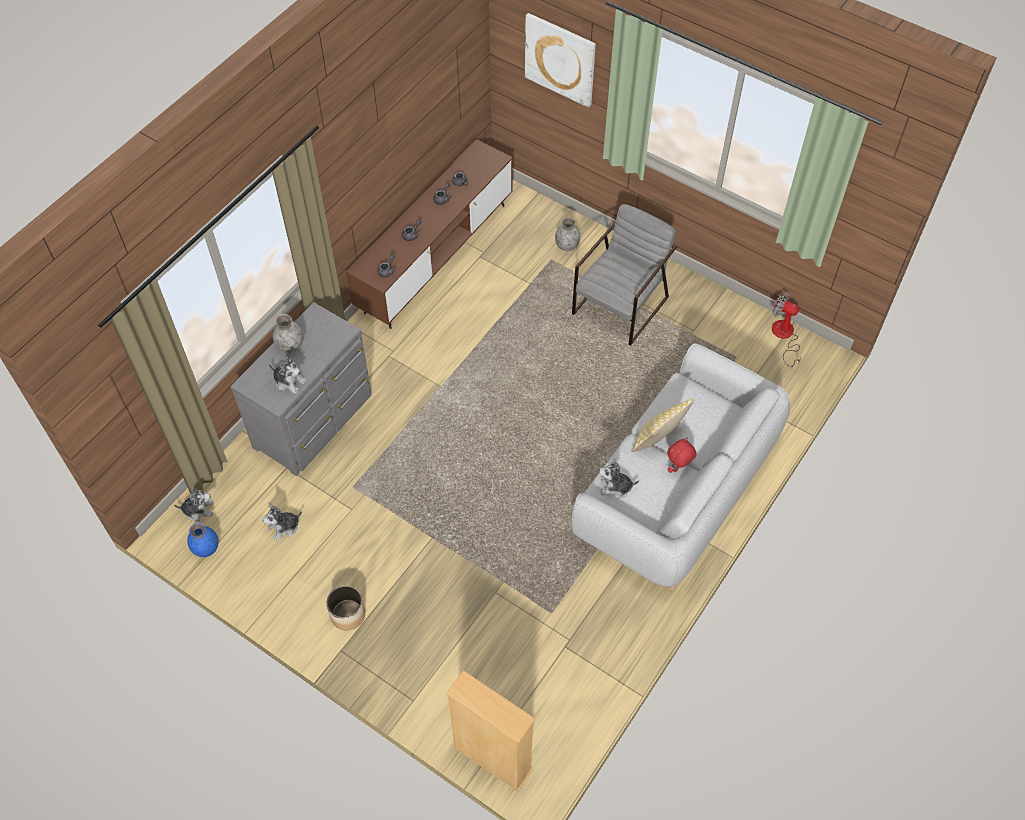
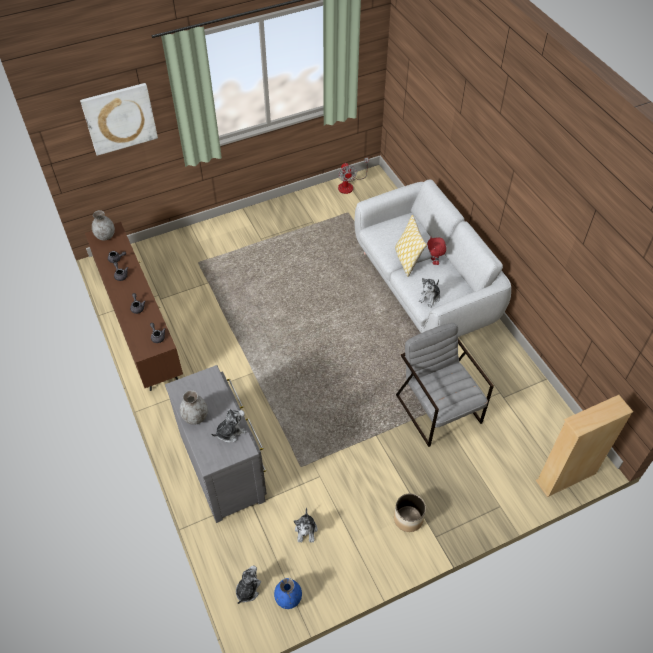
camera: 60 degrees left, 5 degrees down
(567, 245) = (193, 249): grey vase -> grey vase (105, 236)
(621, 305) = (265, 246): grey armchair -> grey armchair (438, 408)
(784, 336) = (349, 185): fan -> fan turned 75 degrees counterclockwise

